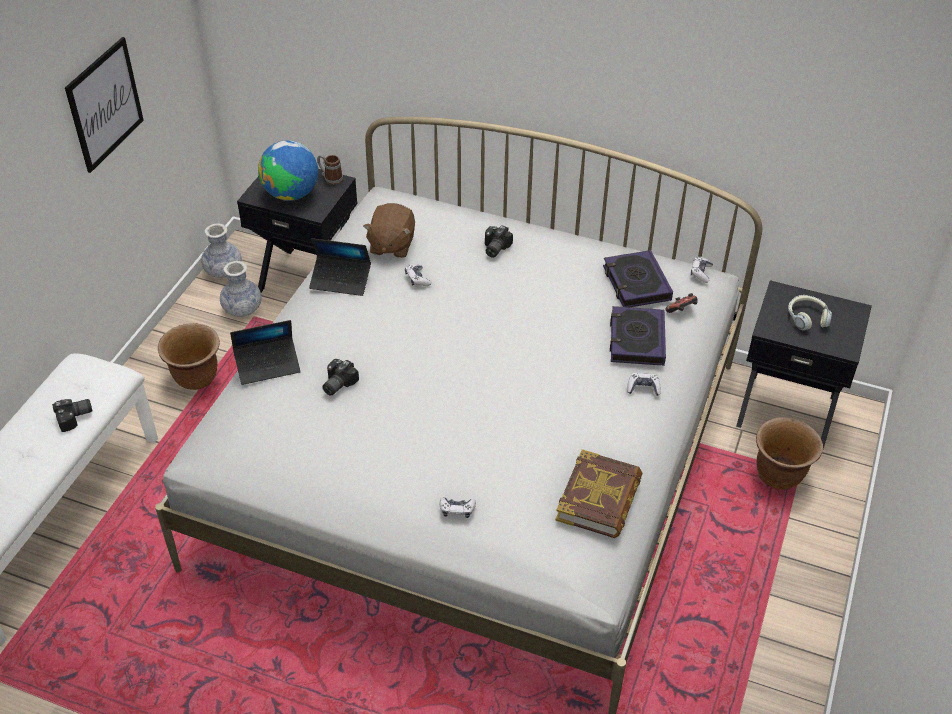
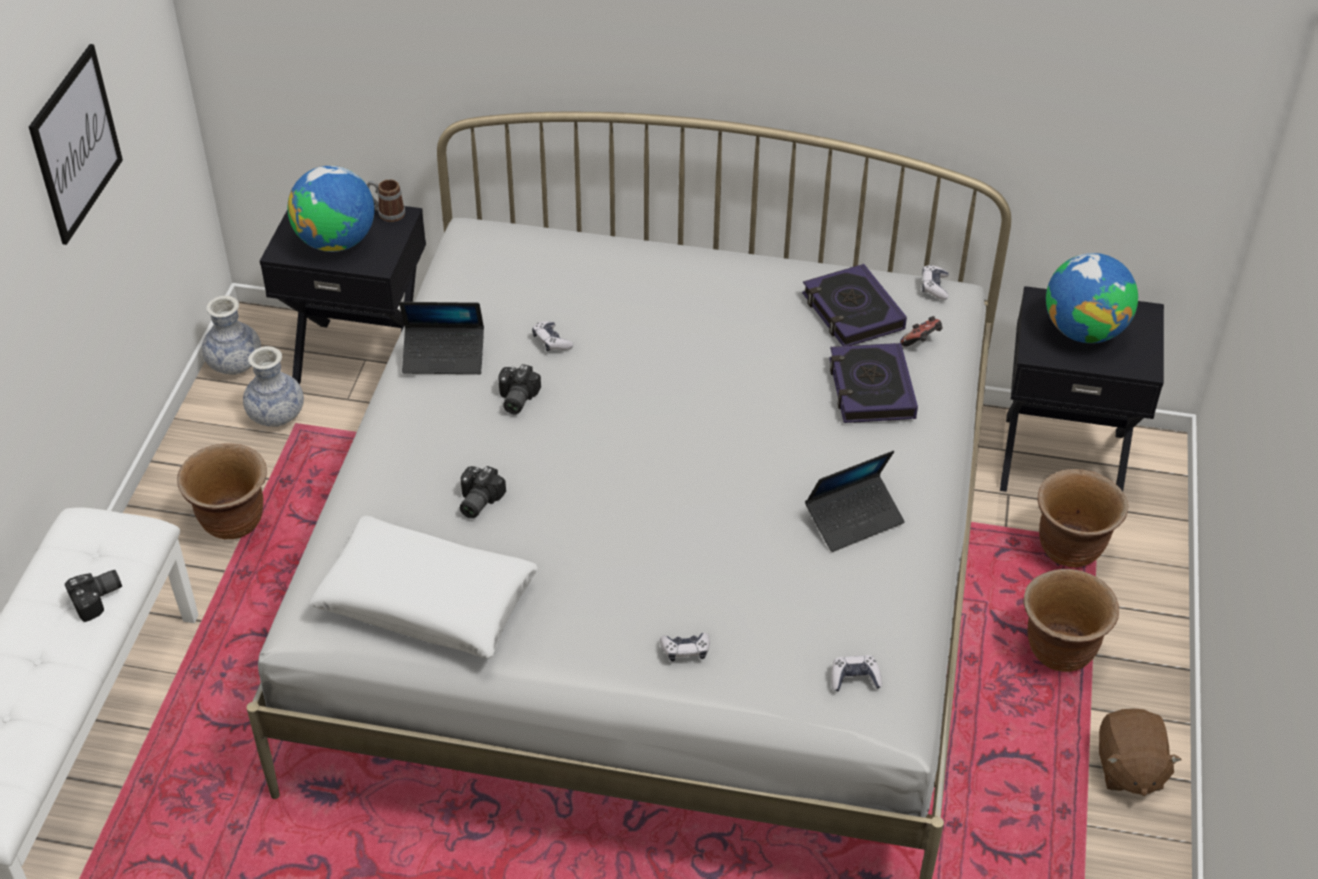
camera: 10 degrees left, 0 degrees up
(268, 365) = (372, 488): laptop -> laptop (854, 519)
(285, 449) = (427, 600): none -> white pillow
(391, 245) = (502, 298): brown plush toy -> brown plush toy (1128, 769)
(494, 248) = (647, 286): camera -> camera (515, 399)
(599, 499) = (872, 609): book -> none
(643, 388) = (895, 453): game controller -> game controller (854, 678)
(755, 549) = (1059, 651): none -> brown planter
(807, 318) = (1084, 331): headphones -> globe

